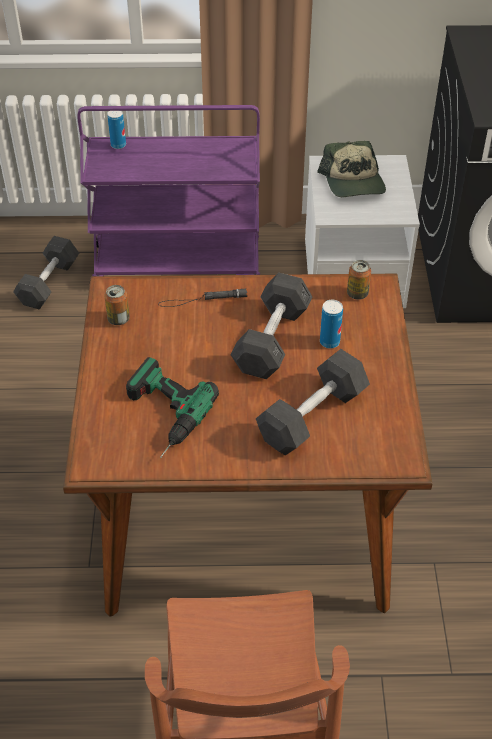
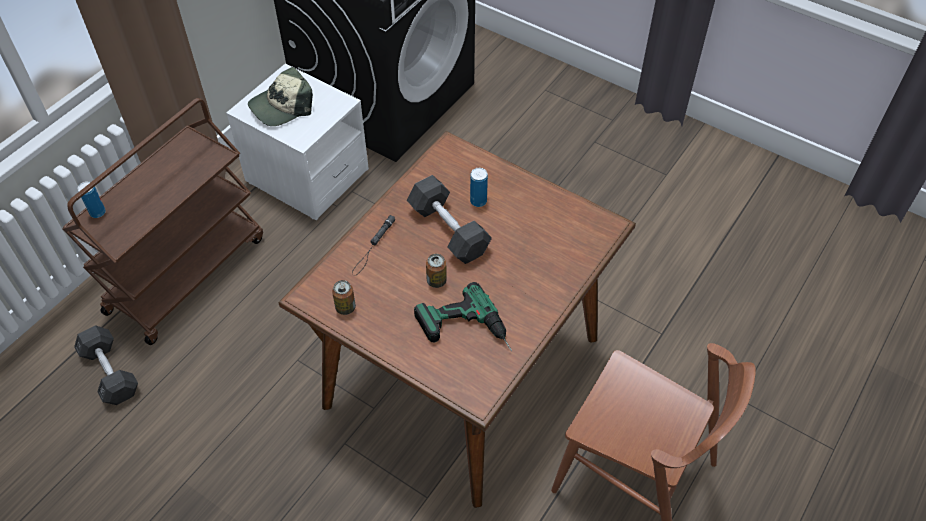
camera: 55 degrees left, 5 degrees up
(178, 265) = (186, 273): purple cart -> brown cart
(312, 416) = (536, 248): grey dumbbell -> none
(353, 182) = (282, 106): cap -> cap turned 120 degrees clockwise
(357, 294) = (447, 161): can -> can (436, 281)

